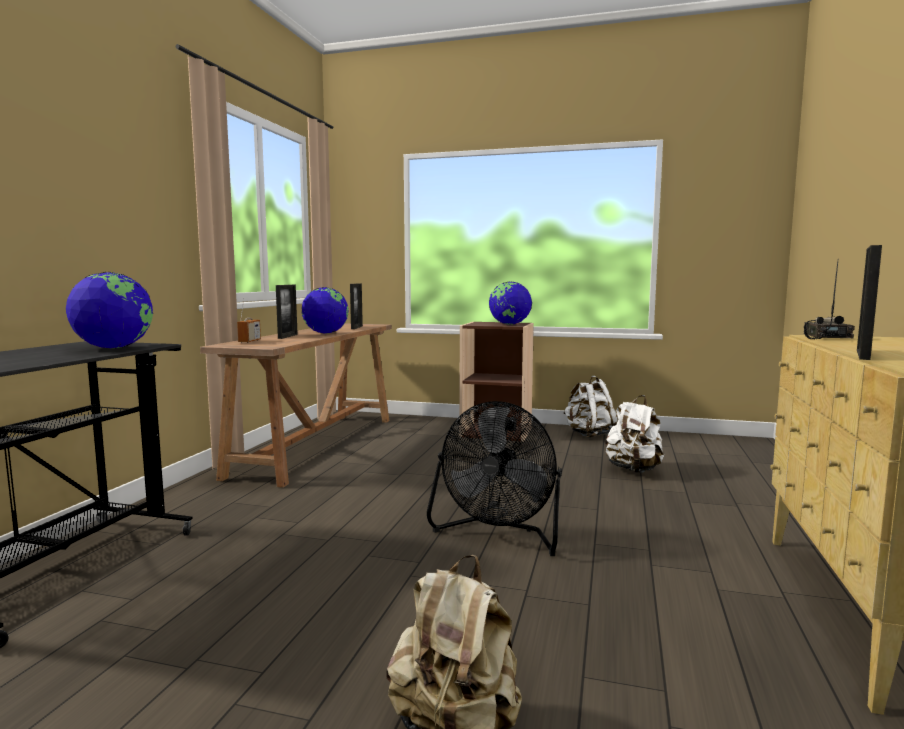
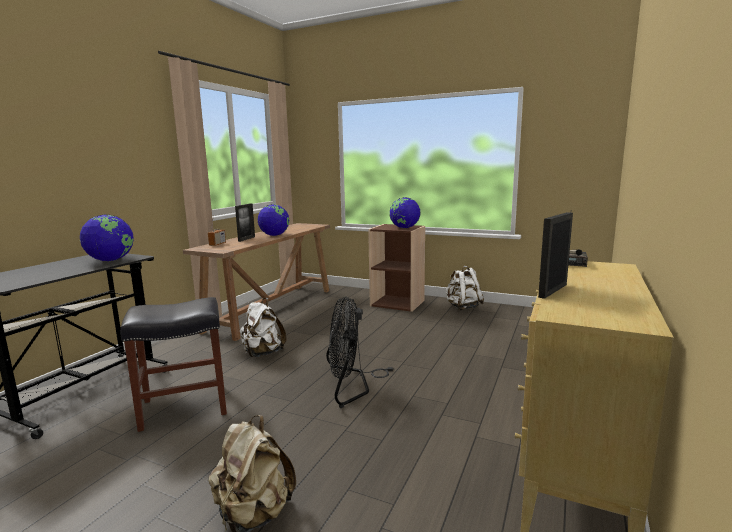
camera: 10 degrees right, 5 degrees up
(246, 583) = (183, 407): none -> black stool
(356, 327) = (302, 228): picture frame -> none
(496, 532) = (352, 382): black fan -> black fan turned 45 degrees clockwise
(633, 470) = (477, 339): white backpack -> white backpack (262, 353)

